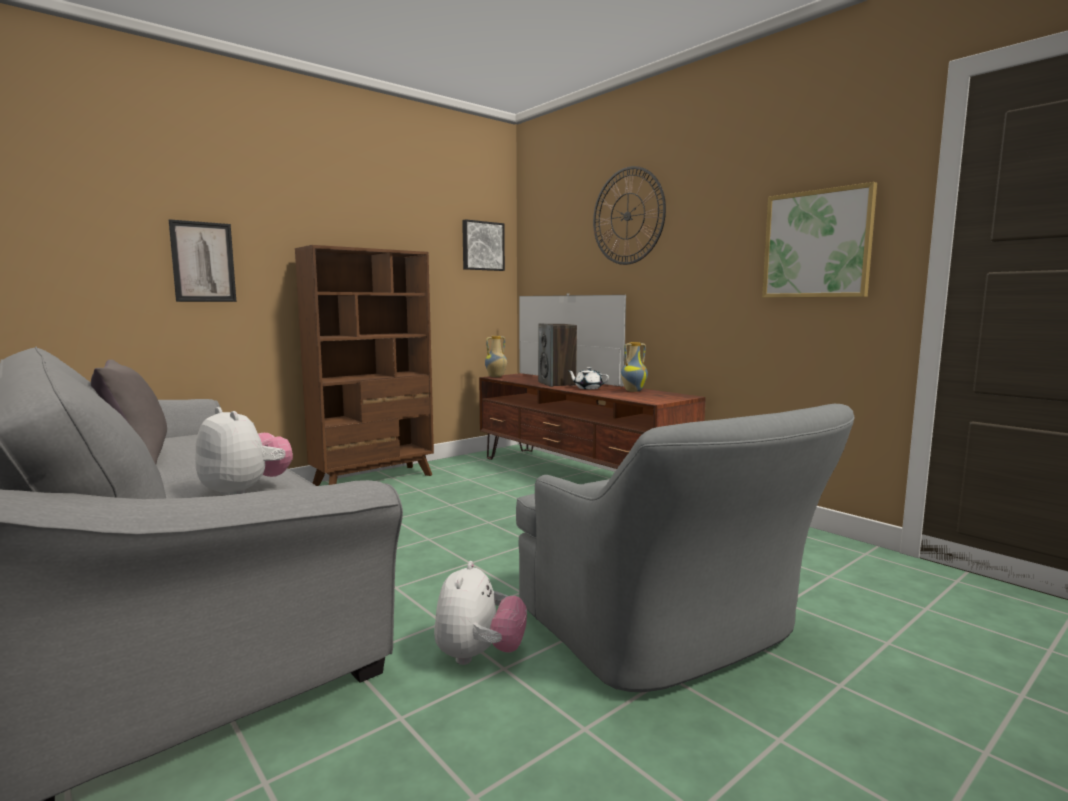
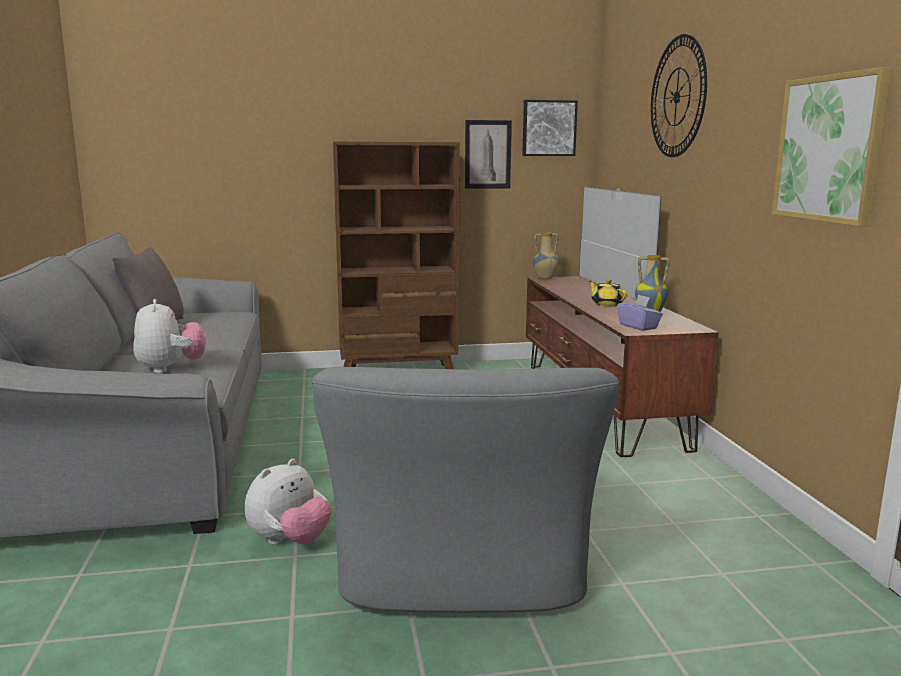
camera: 30 degrees right, 5 degrees up
(203, 262) = (253, 158): picture -> picture (487, 154)
(557, 384) = (587, 294): speaker -> none
(588, 388) = (606, 304): white teapot -> yellow teapot
(648, 399) = (638, 326): none -> purple tissue box

